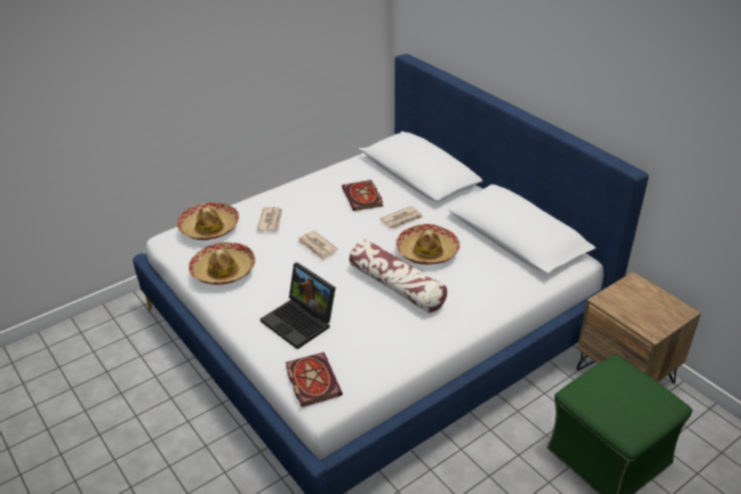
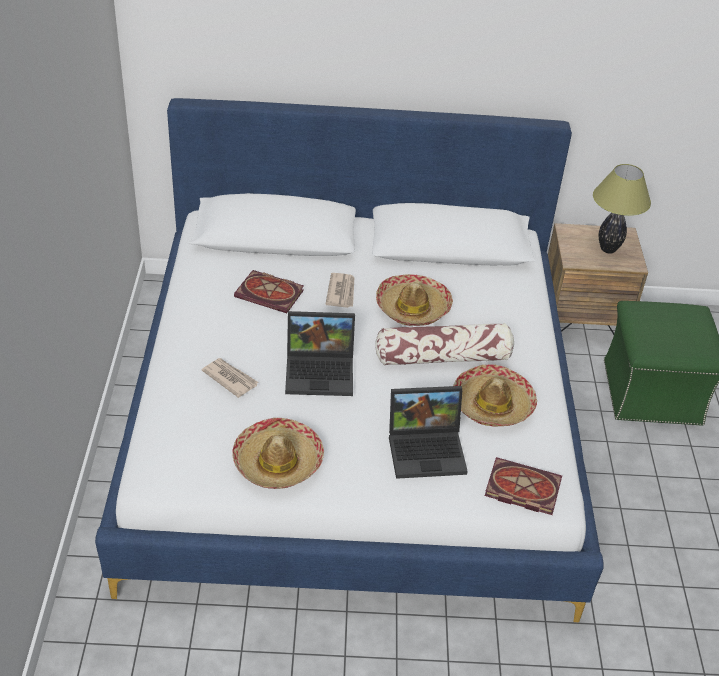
camera: 55 degrees left, 5 degrees up
(209, 228) = (181, 433): hat -> hat (492, 404)
(317, 247) = (321, 371): newspaper -> laptop
(647, 311) = (608, 249): none -> table lamp

